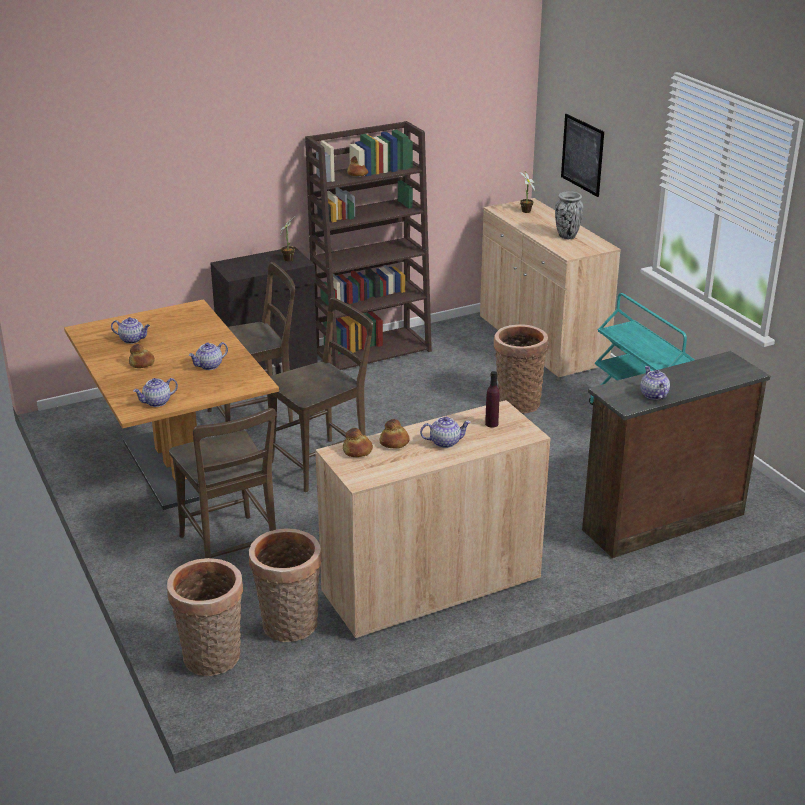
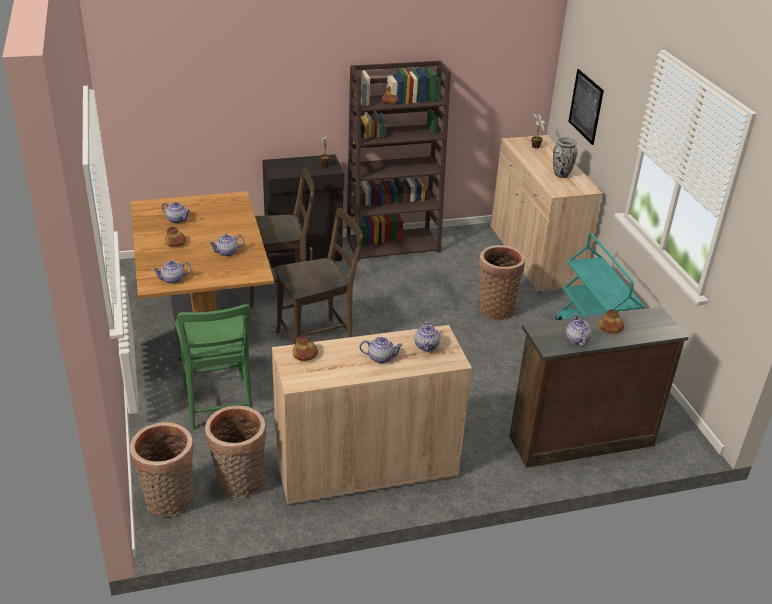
camera: 10 degrees right, 5 degrees up
(230, 550) = (218, 406): brown chair -> green chair
(394, 443) = (338, 351): bread -> bread (610, 328)
(491, 424) = (427, 346): purple bottle -> teapot

